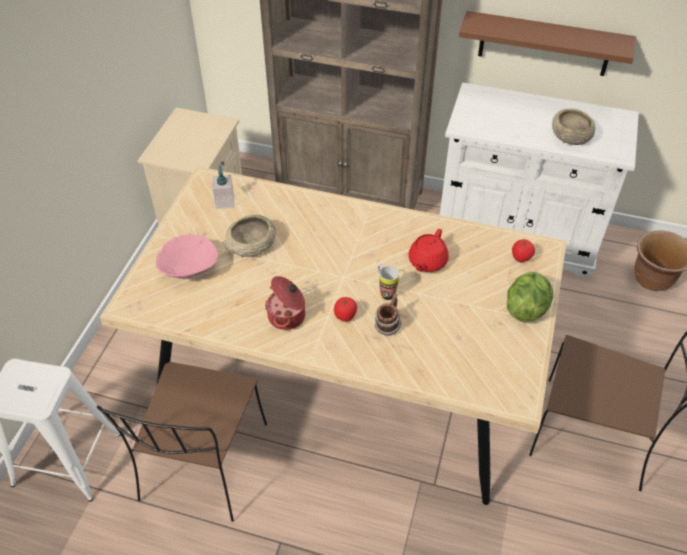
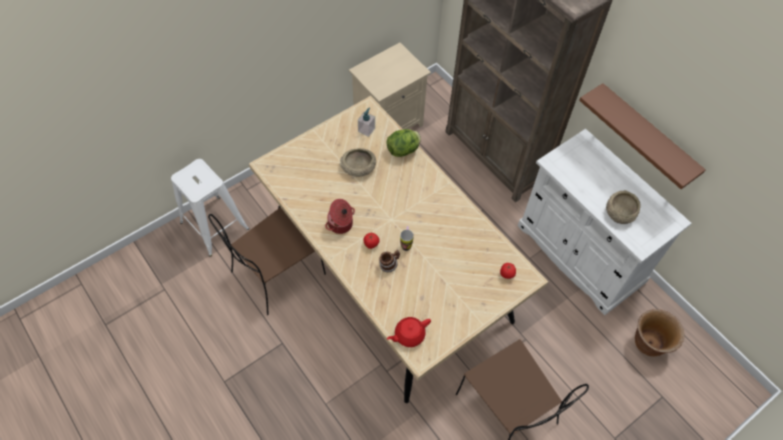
camera: 35 degrees right, 10 degrees up
(189, 269) = (313, 162): pink bowl -> none
(427, 262) = (447, 240): red teapot -> red teapot (408, 335)
(526, 308) = (478, 307): lettuce -> lettuce (403, 150)

